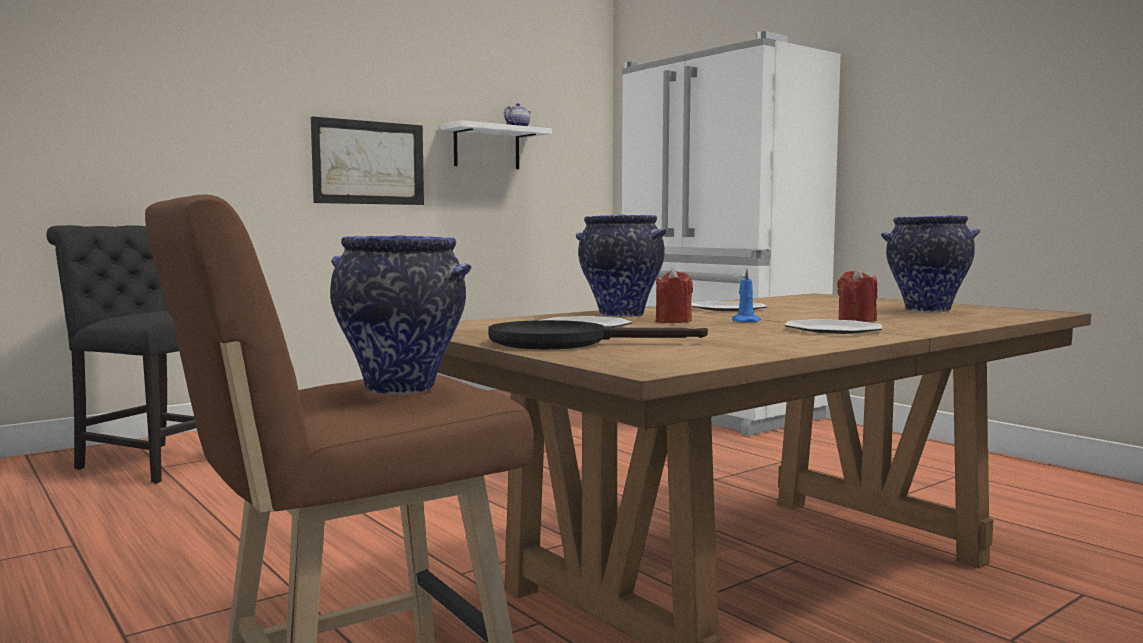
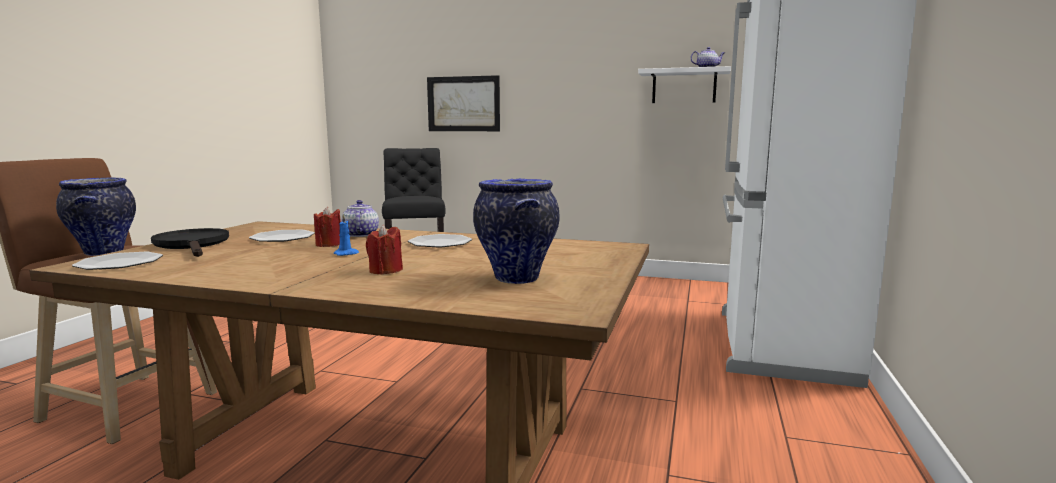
camera: 55 degrees right, 5 degrees up
(368, 163) = (583, 104): picture -> picture (463, 104)
(620, 315) = (360, 234): vase -> teapot
(833, 330) = (303, 272): plate -> plate (119, 263)

